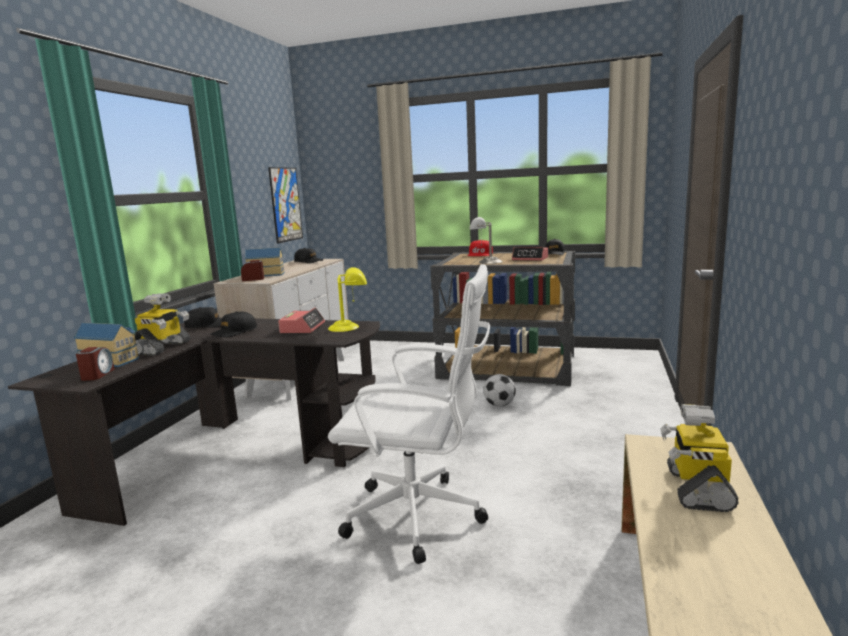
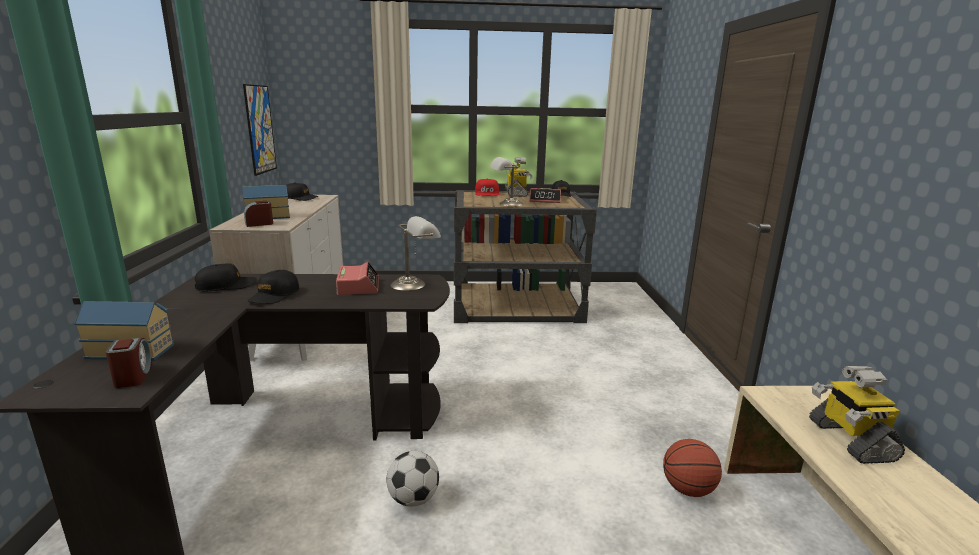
camera: 20 degrees left, 5 degrees up
(162, 348) = (195, 325): toy robot -> toy robot (517, 194)
(350, 327) = (414, 283): yellow table lamp -> white table lamp
(421, 517) = (540, 487): white office chair -> none
(499, 405) = (535, 348): football -> football (413, 499)
(566, 539) = (688, 489): none -> basketball

